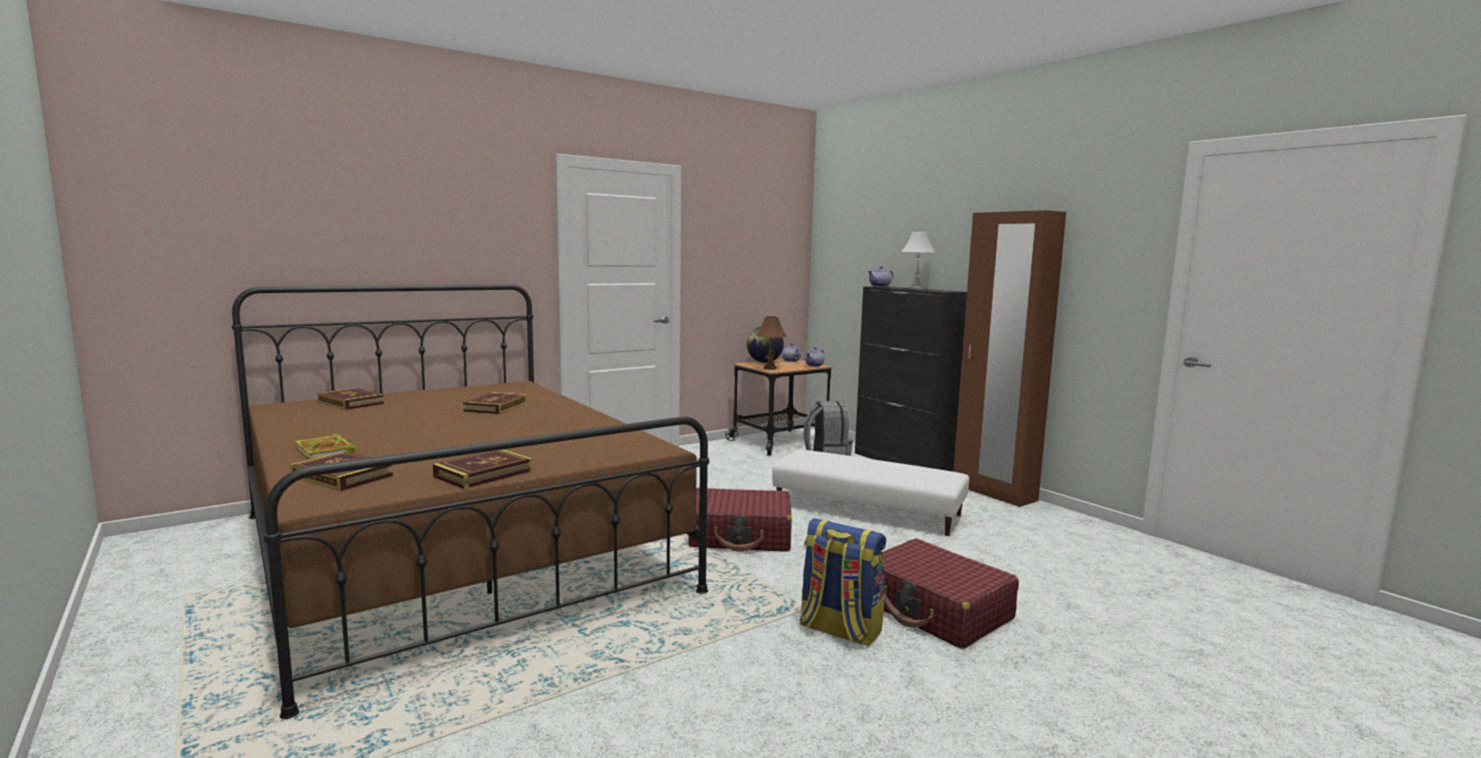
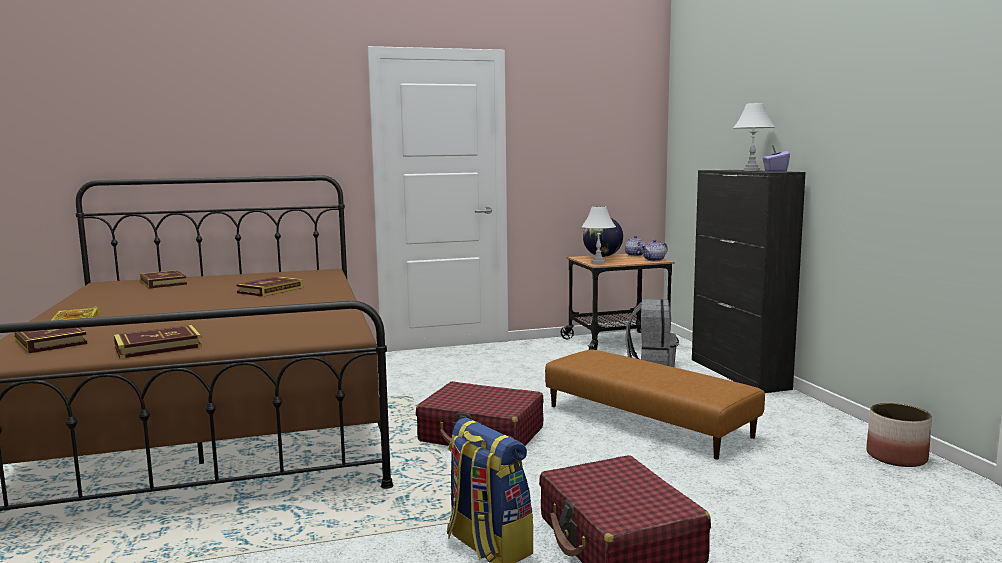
camera: 20 degrees right, 0 degrees up
(770, 368) = (598, 262): brown table lamp -> white table lamp
(867, 509) = (647, 421): white ottoman -> brown ottoman
(880, 286) = (717, 169): teapot -> none
(942, 291) = (774, 171): none -> purple tissue box
(993, 493) = (824, 416): brown wardrobe -> none
(1067, 520) = (896, 457): none -> planter

